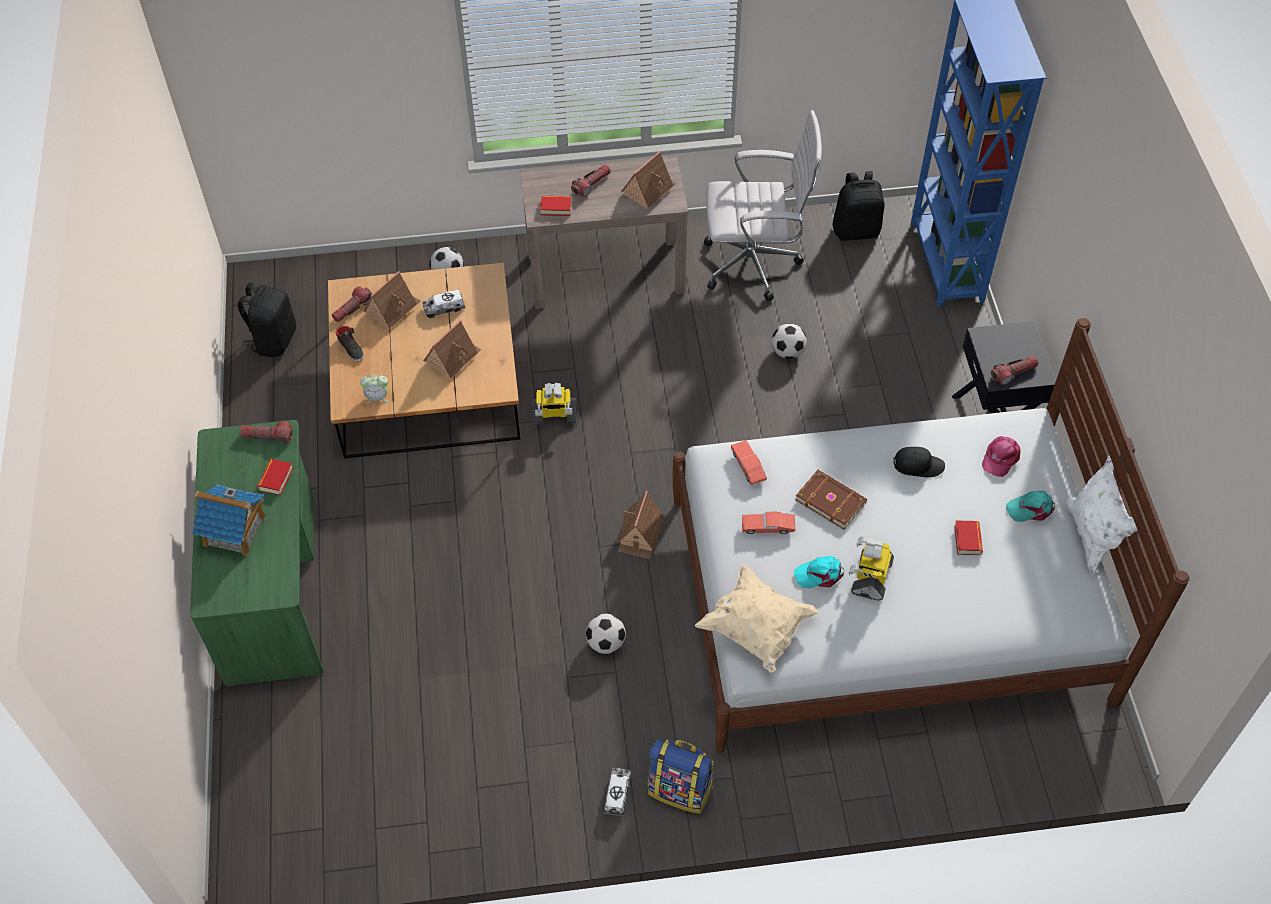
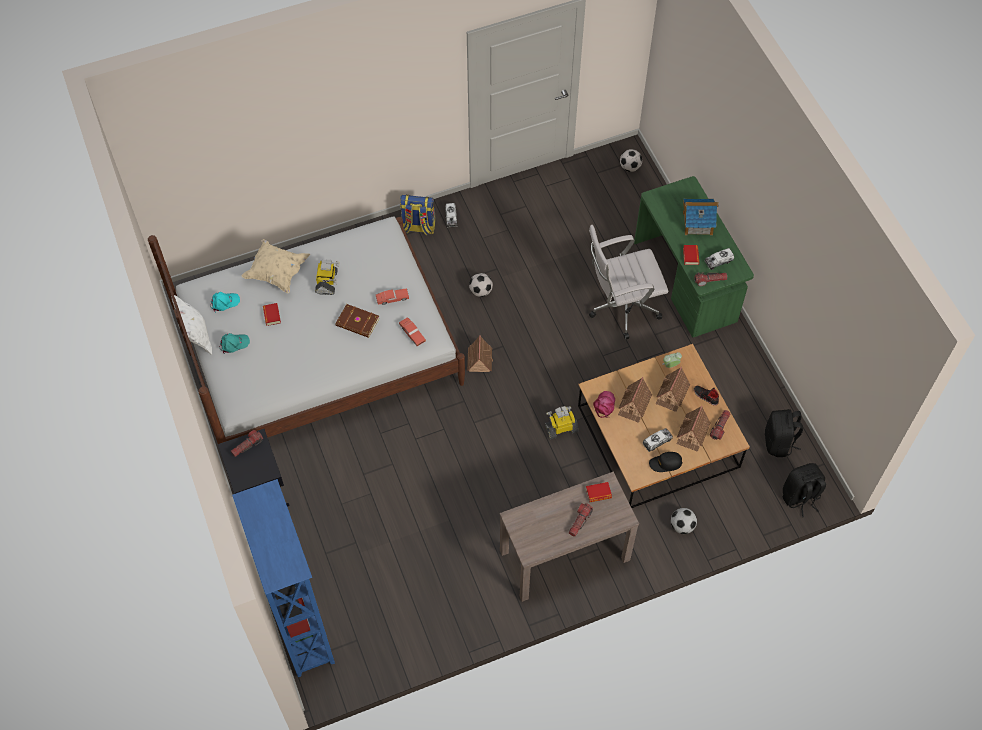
camera: 165 degrees right, 5 degrees up
(238, 462) = (718, 261): none -> toy truck
(649, 190) = (534, 526): toy house -> toy house (672, 394)
(755, 264) = (452, 591): white office chair -> white office chair (621, 308)
(756, 627) = (388, 243): beige pillow -> beige pillow (277, 272)
(788, 352) = (412, 515): football -> football (630, 167)
(820, 574) = (357, 277): turquoise cap -> turquoise cap (224, 302)
(856, 230) = (378, 646): black backpack -> black backpack (800, 497)
(918, 465) = (306, 357): black cap -> black cap (665, 463)
(1000, 458) = (254, 373): pink cap -> pink cap (604, 405)

